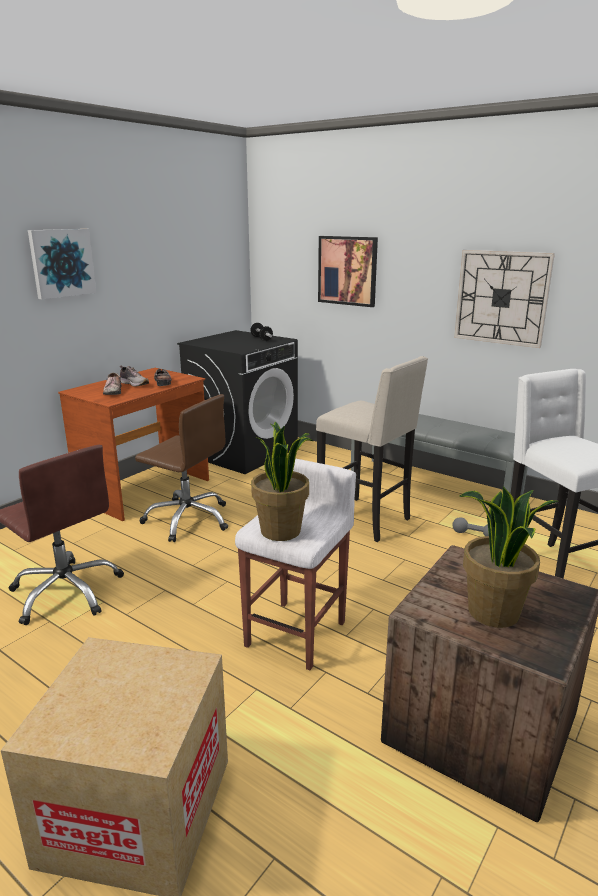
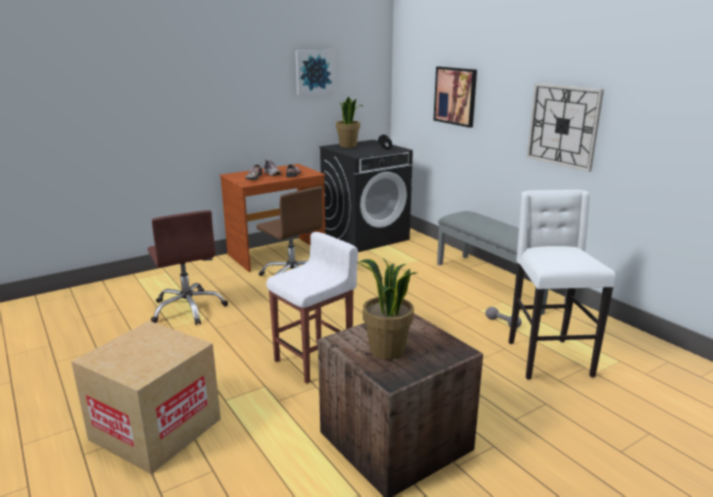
camera: 20 degrees right, 0 degrees up
(62, 263) = (229, 84): picture -> picture (314, 72)
(281, 531) = (296, 281): potted plant -> potted plant (348, 146)
(366, 520) = (422, 299): beige stool -> none

